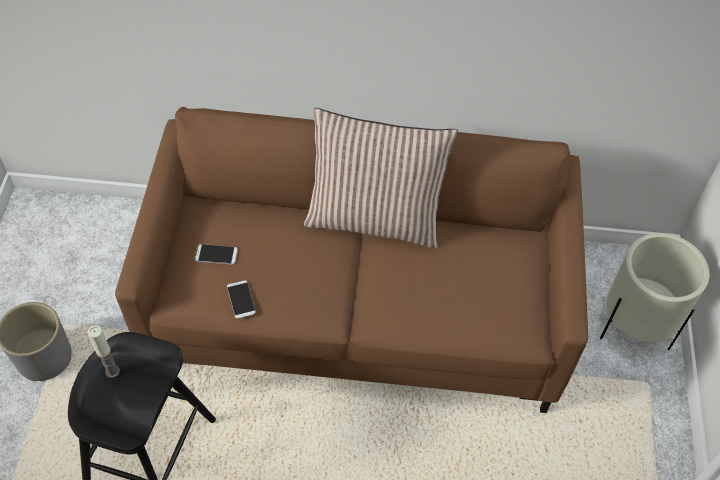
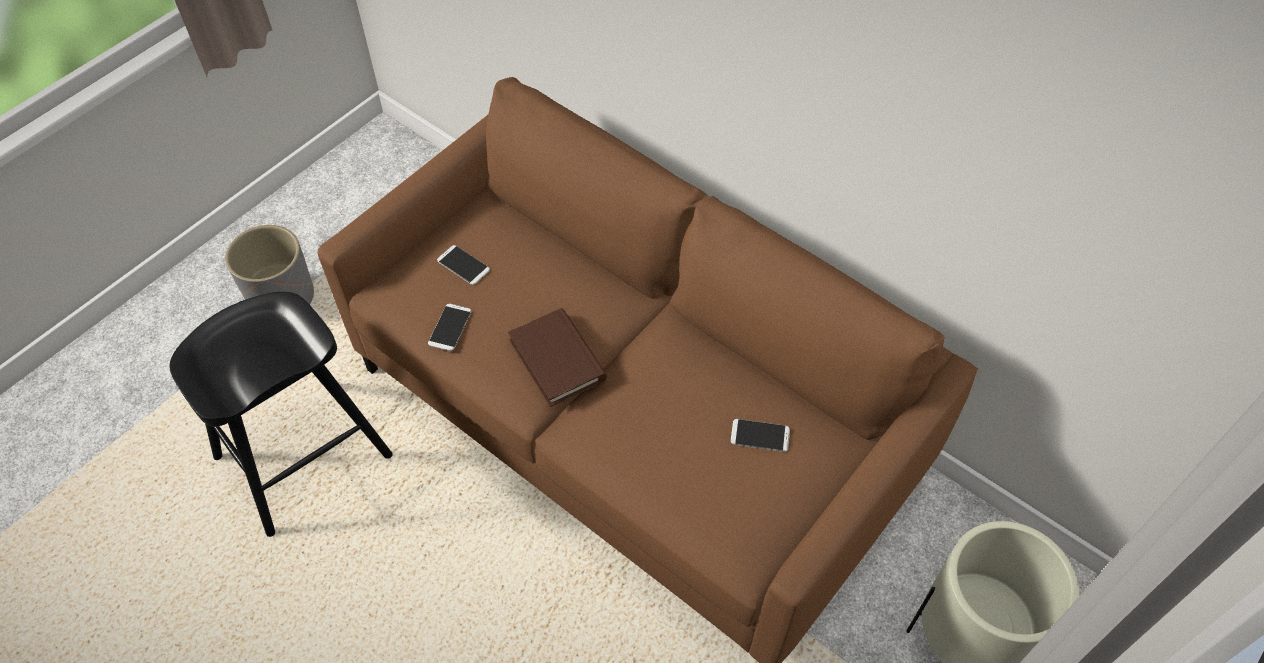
camera: 35 degrees right, 0 degrees up
(112, 371) = (254, 328): candle -> none
(328, 282) = (557, 360): none -> brown book
(375, 218) = (669, 316): pillow -> none
(484, 261) = (760, 435): none -> phone

